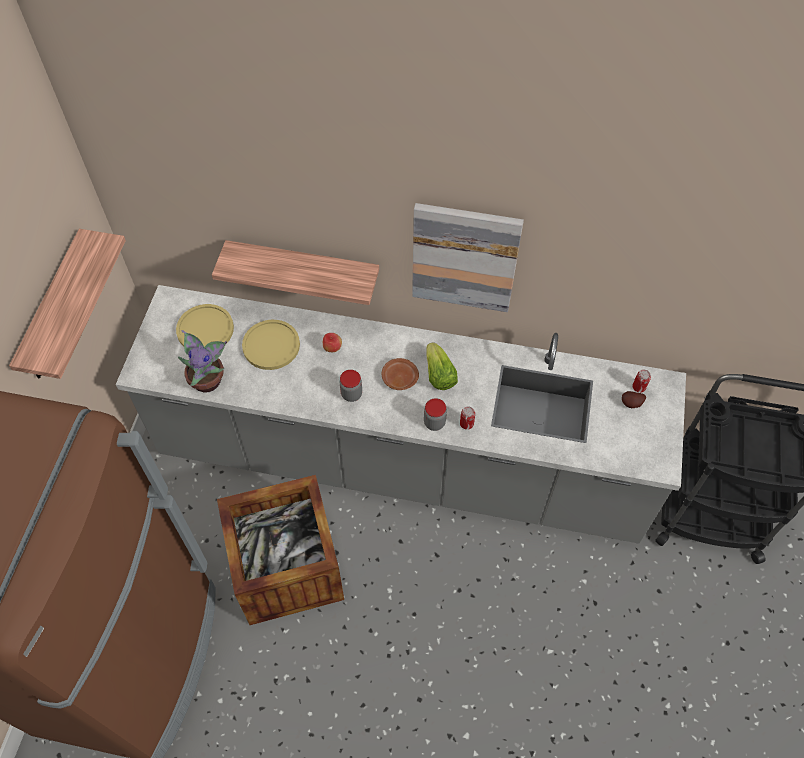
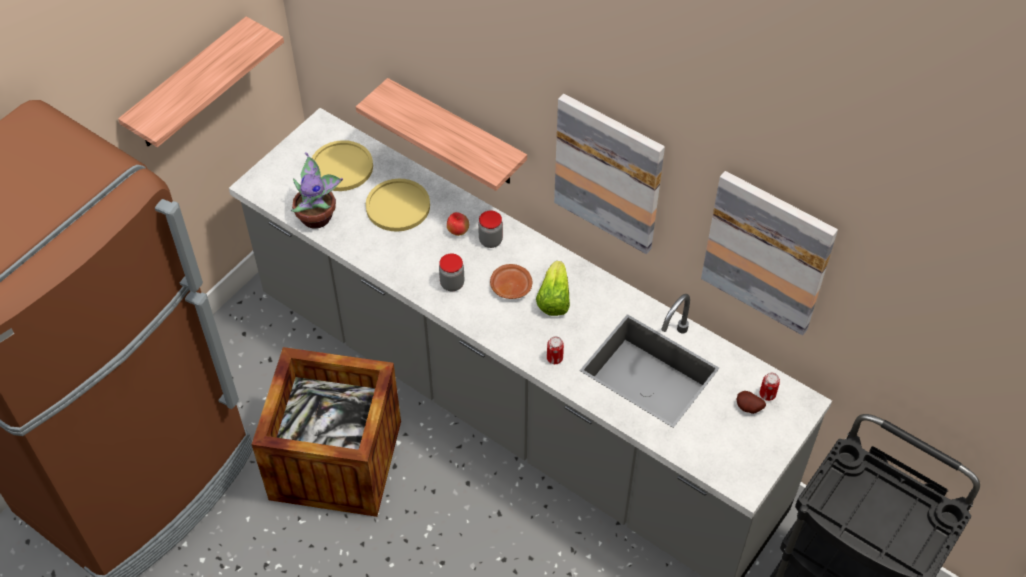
camera: 25 degrees right, 5 degrees down
(434, 422) = (521, 344): jar -> jar (490, 240)
(626, 277) = (767, 252): none -> picture

